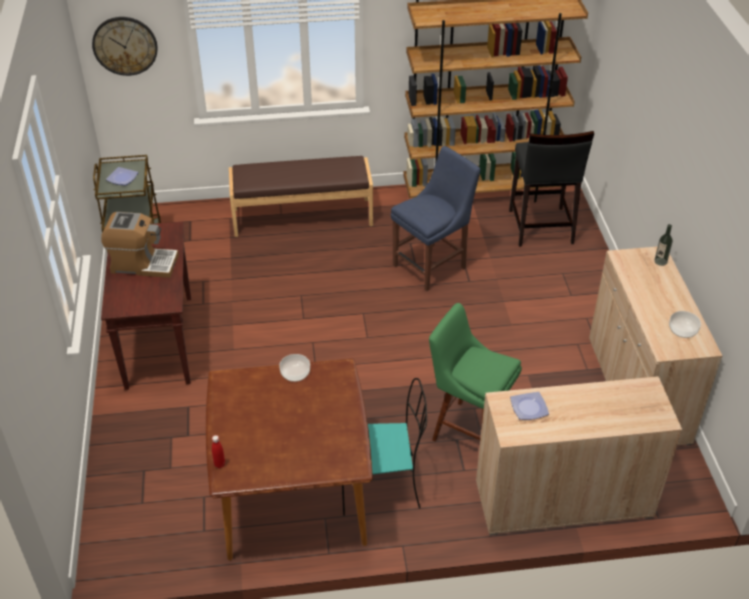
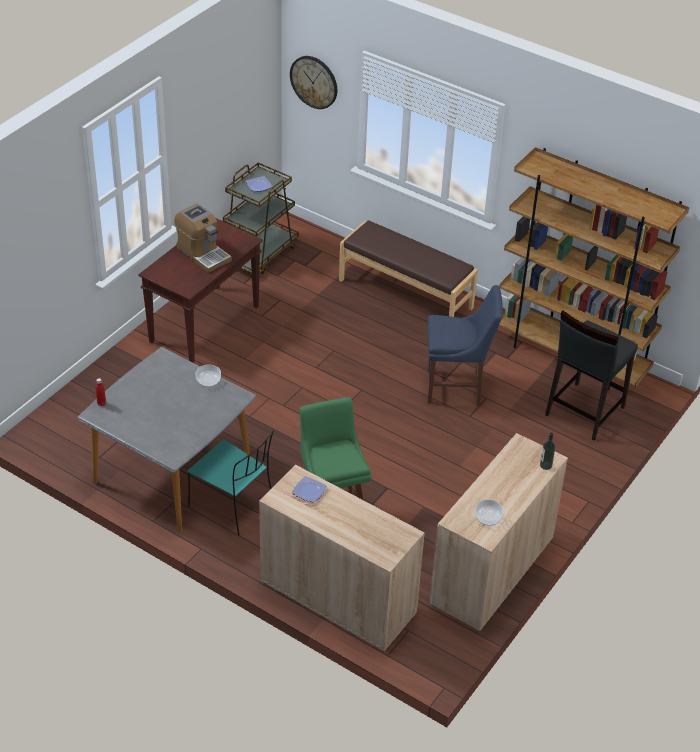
camera: 40 degrees right, 0 degrees up
(293, 495) = (173, 473): brown dining table -> grey dining table

